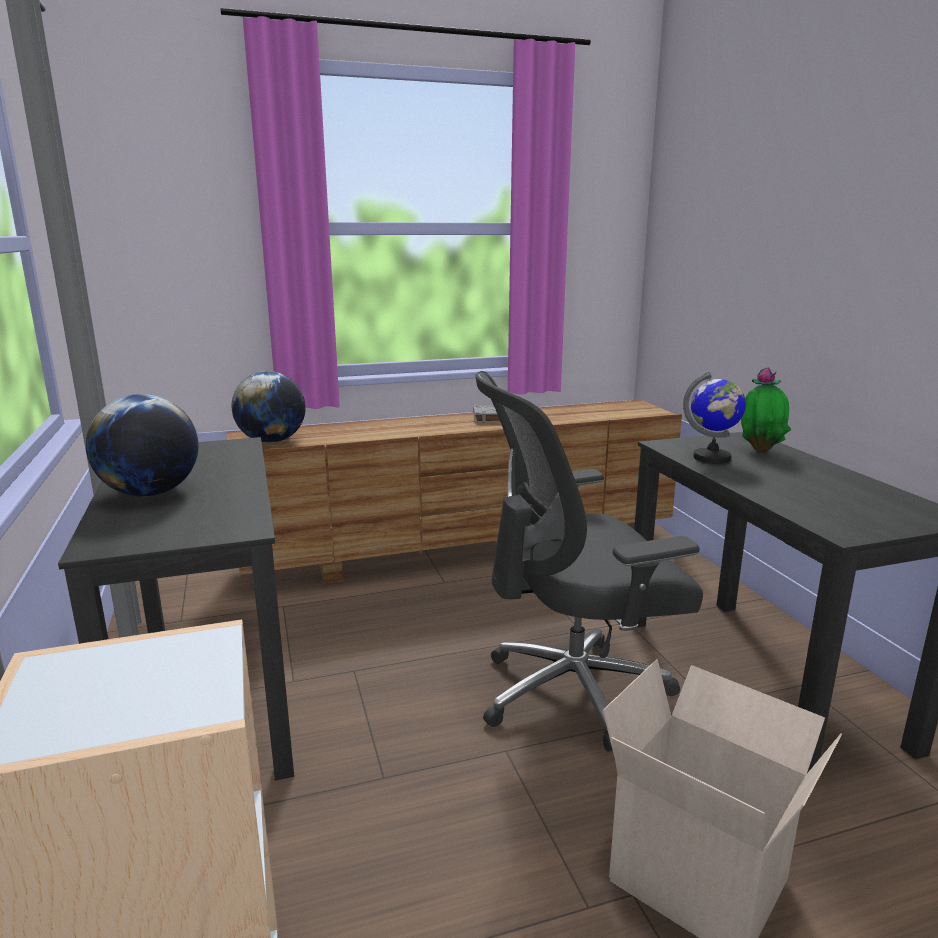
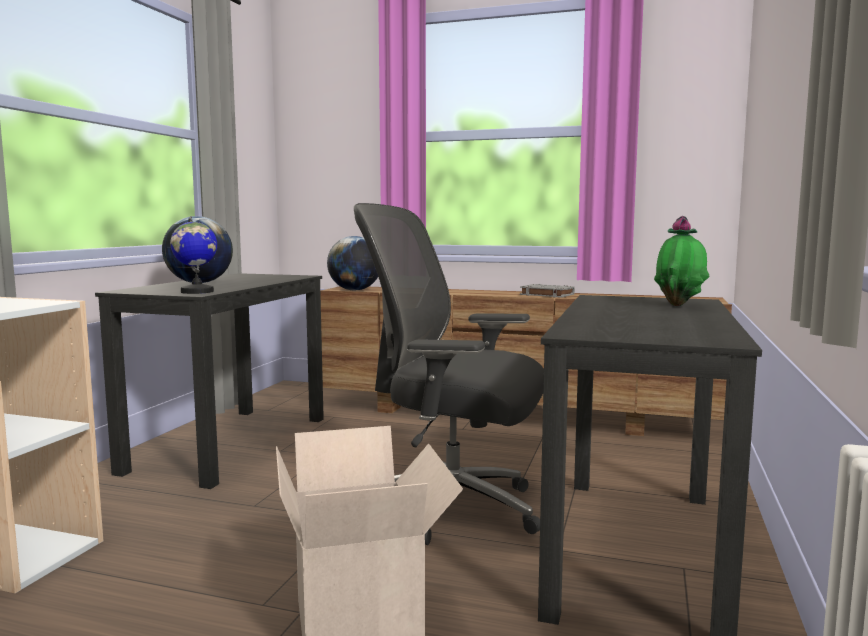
camera: 35 degrees right, 10 degrees down
(712, 458) = (611, 304): globe -> globe (197, 292)

